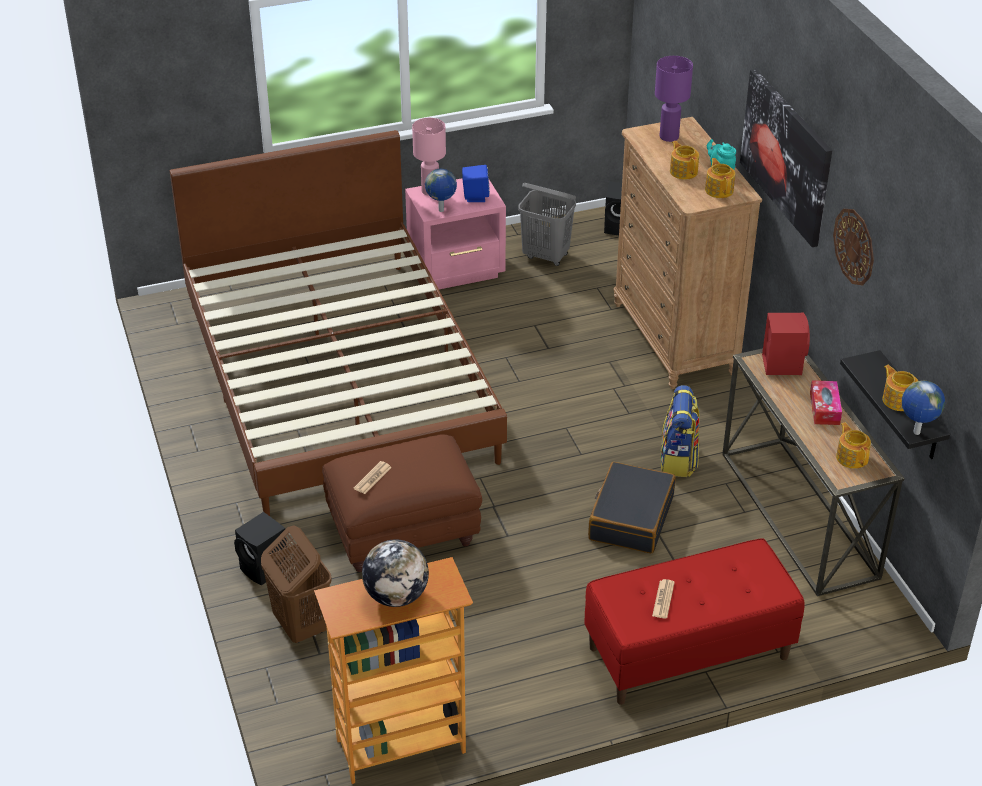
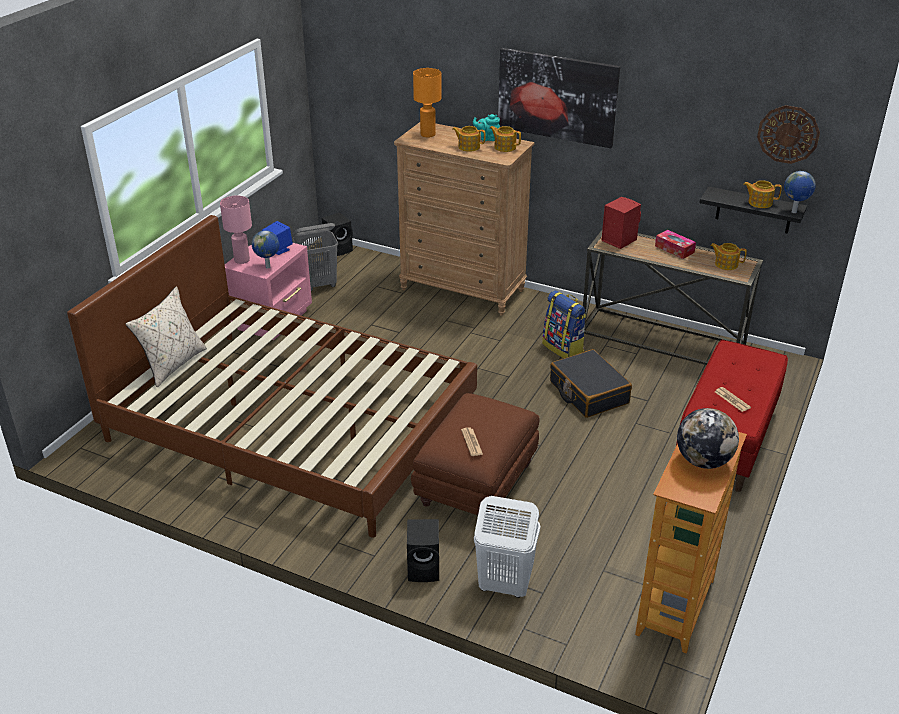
camera: 45 degrees left, 5 degrees down
(273, 264) = (172, 364): none -> beige pillow
(301, 625) = (504, 585): brown laundry basket -> white laundry basket
(669, 137) = (428, 134): purple table lamp -> orange table lamp
(854, 246) = (662, 125): wall clock -> wall clock (788, 134)

